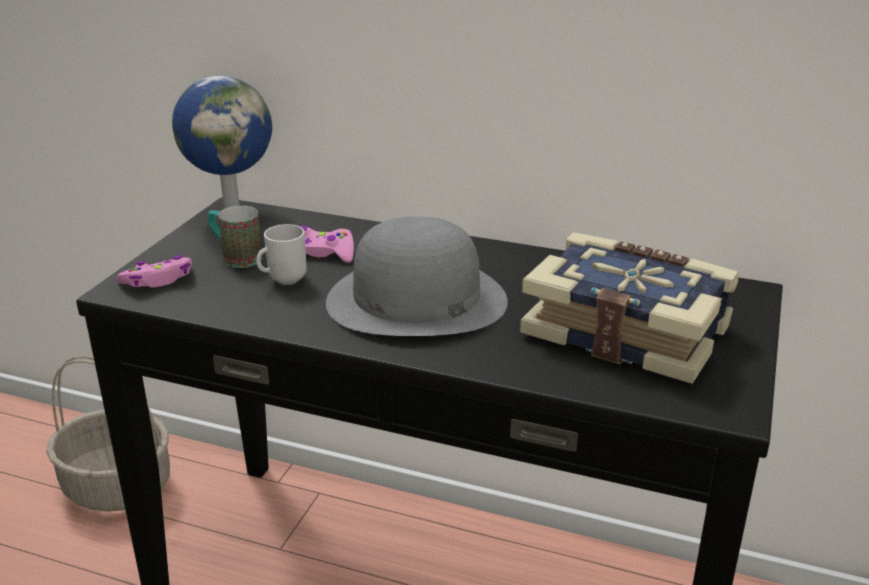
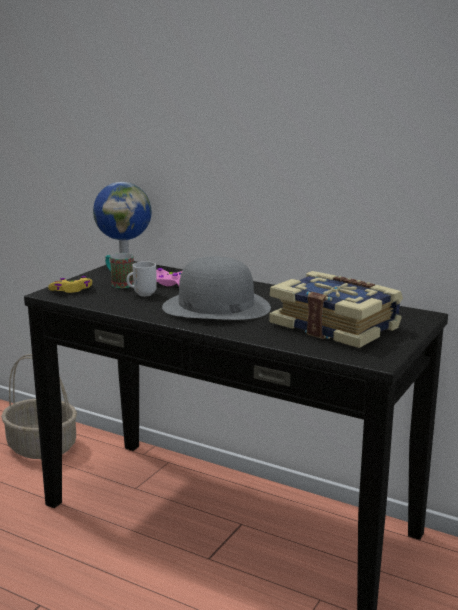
camera: 10 degrees right, 10 degrees down
(158, 280) = (72, 290): pink game controller -> yellow game controller

